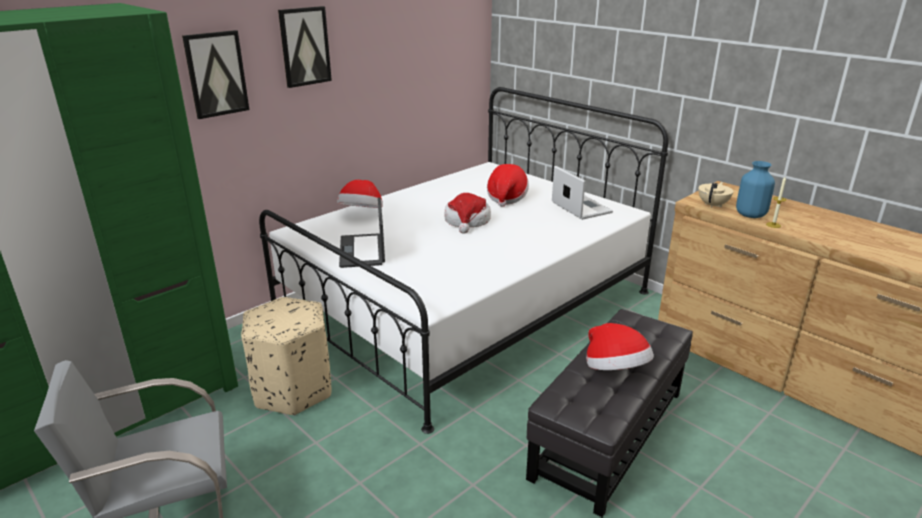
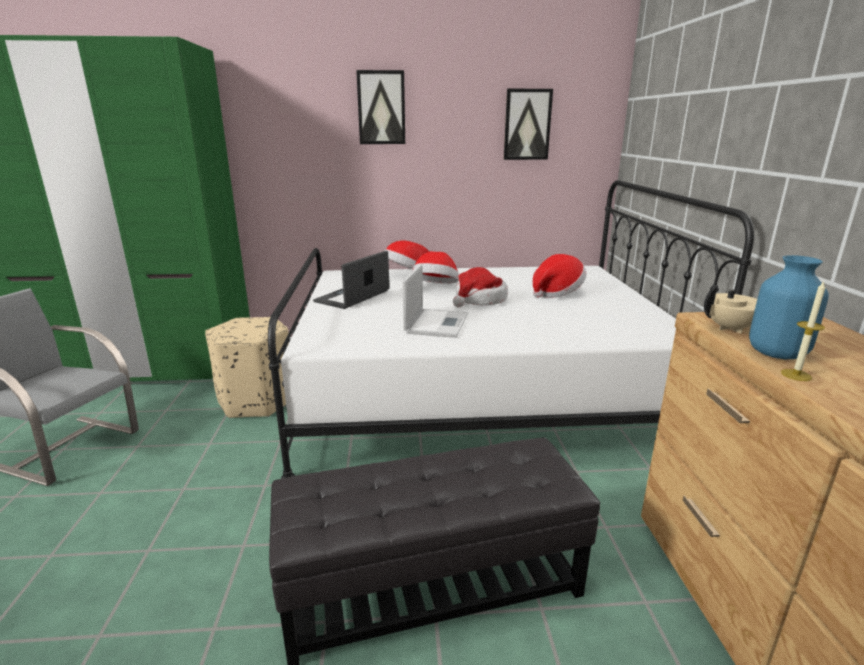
camera: 40 degrees right, 5 degrees down
(216, 74) = (293, 122): picture -> picture (527, 124)
(580, 207) = (625, 319): laptop -> laptop (437, 323)
(615, 370) = (413, 491): hat -> hat (436, 288)

